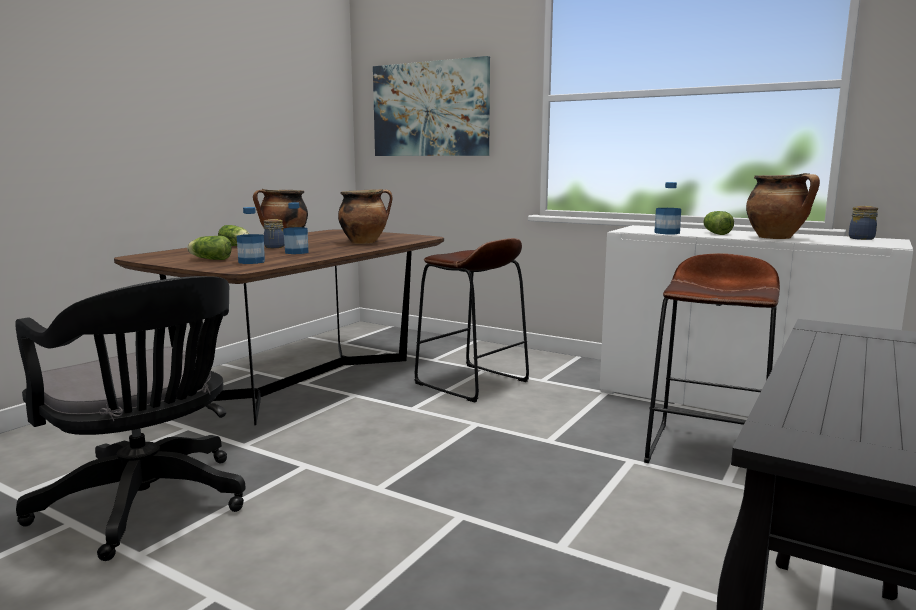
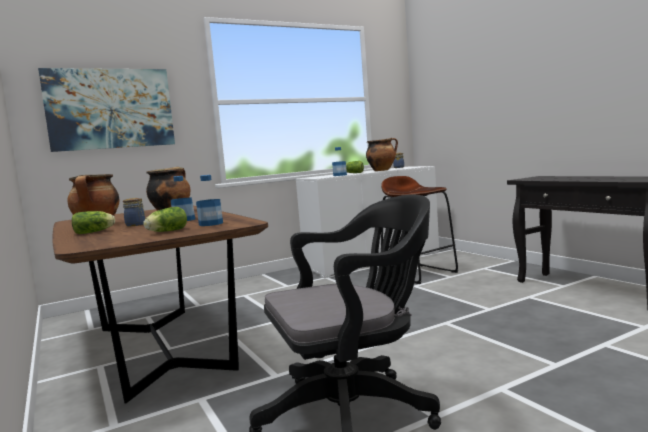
camera: 60 degrees left, 5 degrees down
(471, 383) = (262, 300): brown stool -> none

